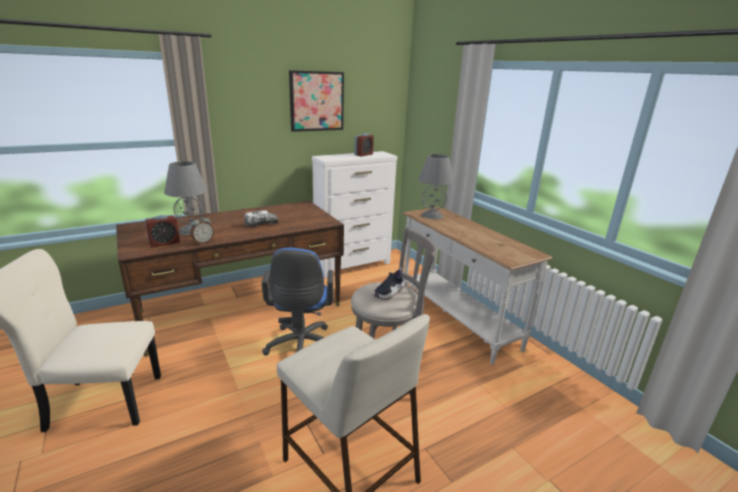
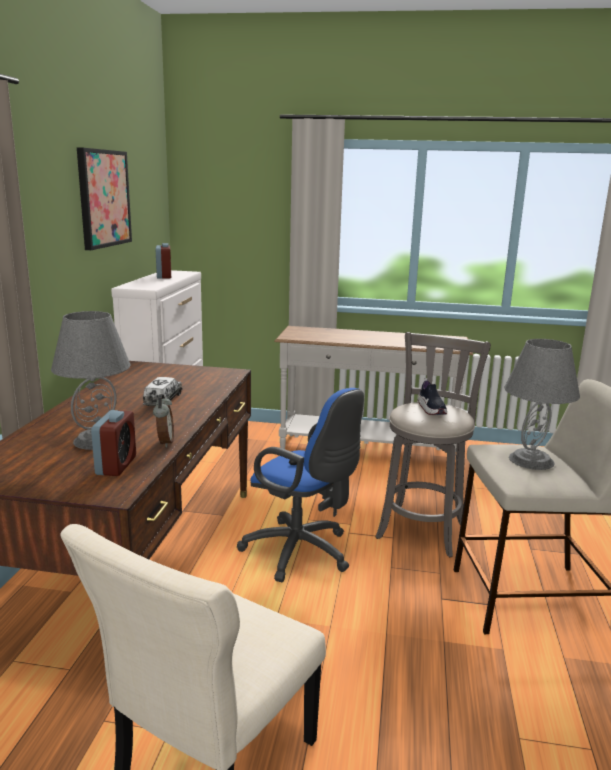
camera: 50 degrees left, 5 degrees down
(432, 215) = (309, 334): grey table lamp -> grey table lamp (531, 460)

